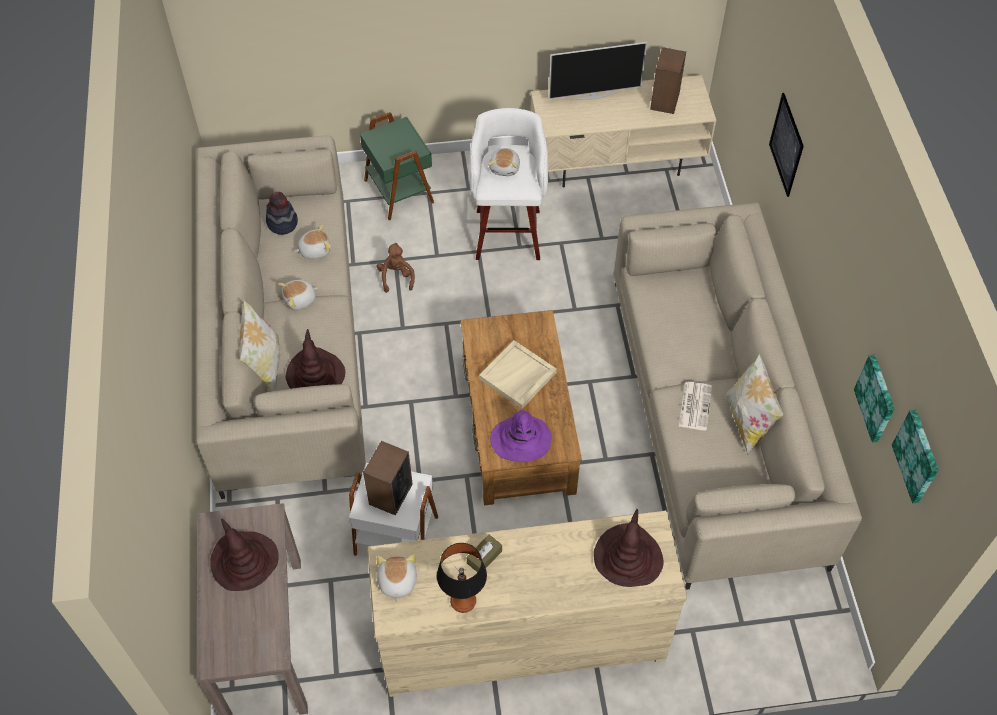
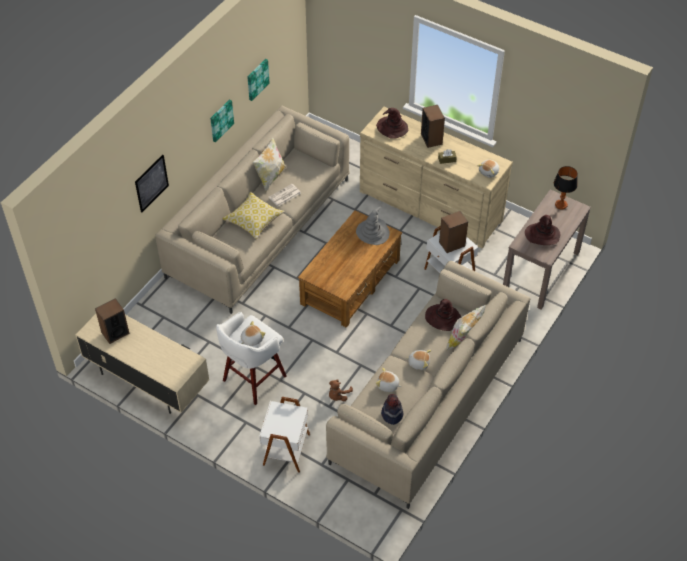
camera: 140 degrees left, 5 degrees down
(400, 190) = (285, 449): green side table -> white side table
(462, 601) = (468, 152): table lamp -> table lamp (561, 205)
(517, 376) = (346, 258): beige tray -> none
(521, 440) = (373, 232): purple hat -> grey hat
(545, 583) = (431, 139): none -> speaker
(593, 95) = (147, 363): television -> none
(690, 341) = (254, 220): none -> pillow
(918, 456) = (281, 38): picture -> picture (221, 120)

